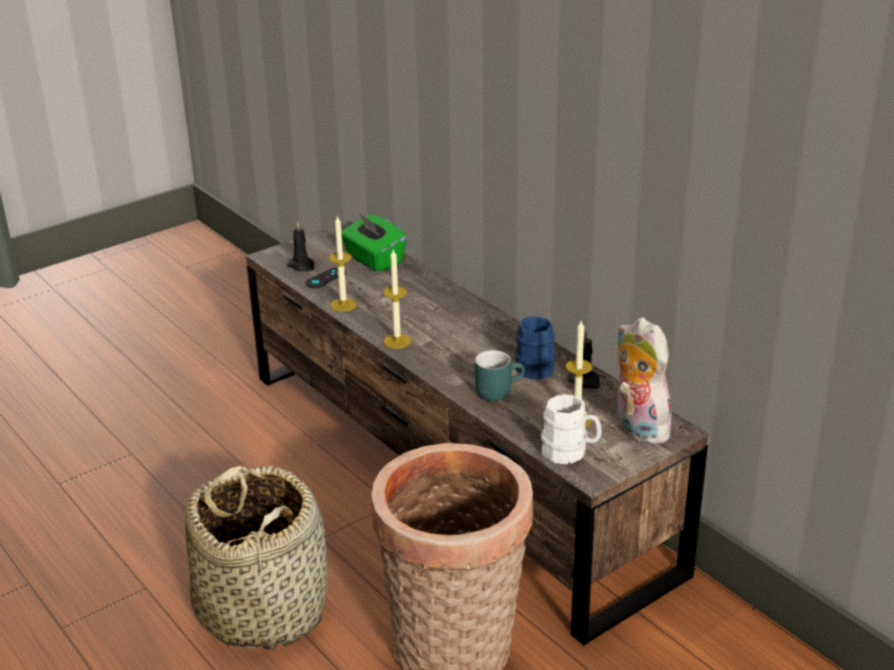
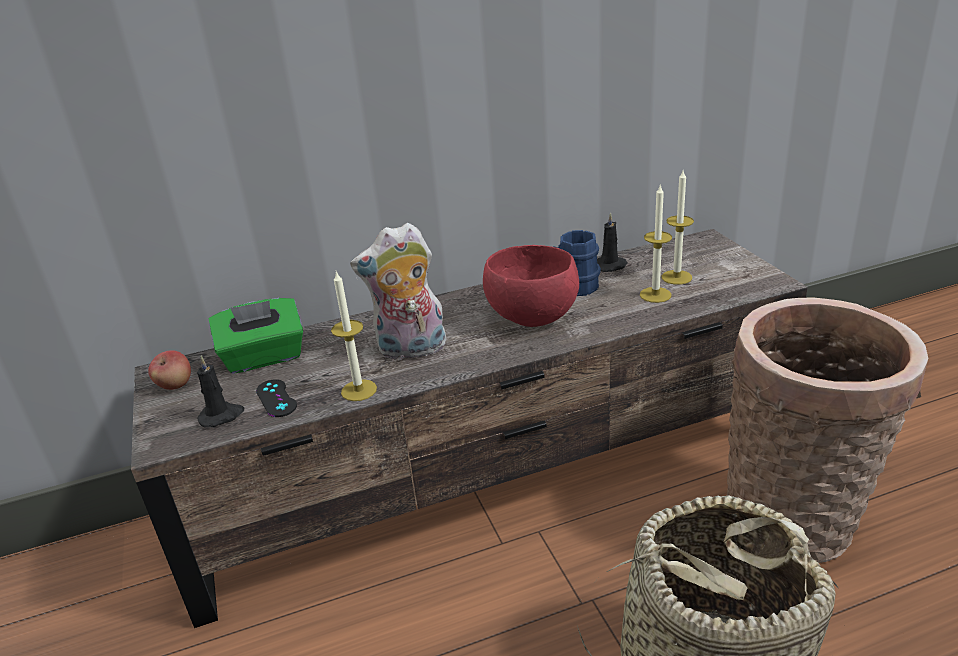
camera: 70 degrees left, 0 degrees up
(331, 240) = (175, 385): none -> apple
(397, 341) = (475, 359): candle -> candle (655, 295)
(467, 355) = (533, 319): none -> red bowl
(497, 390) = (610, 310): turquoise mug -> none
(570, 452) = (733, 287): white mug -> none
(637, 428) = (699, 254): plush toy -> plush toy (411, 350)

